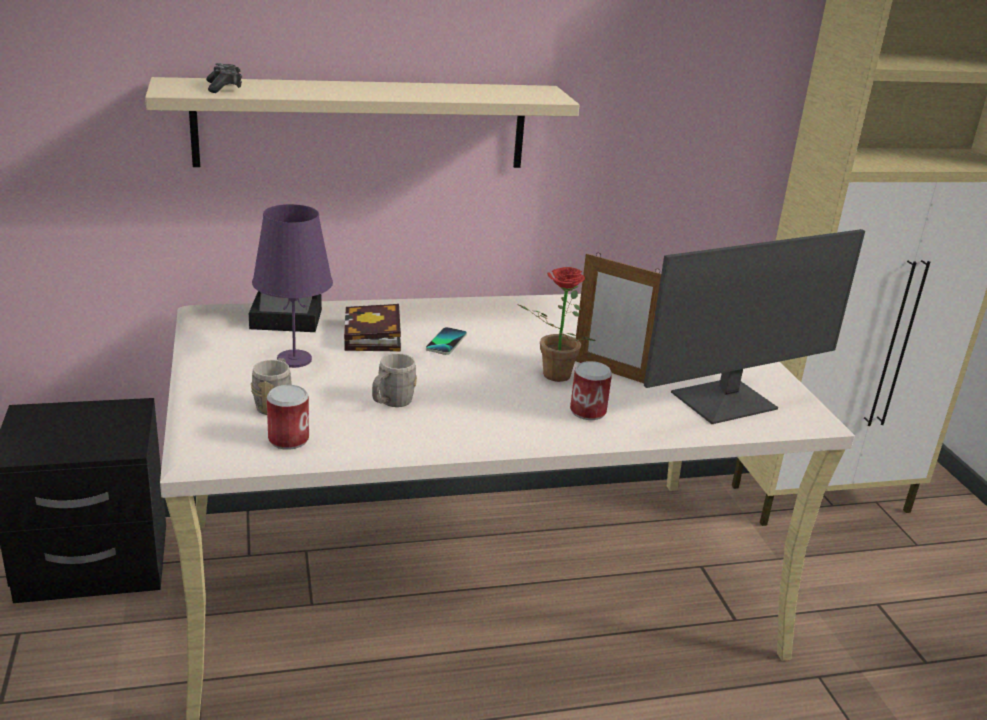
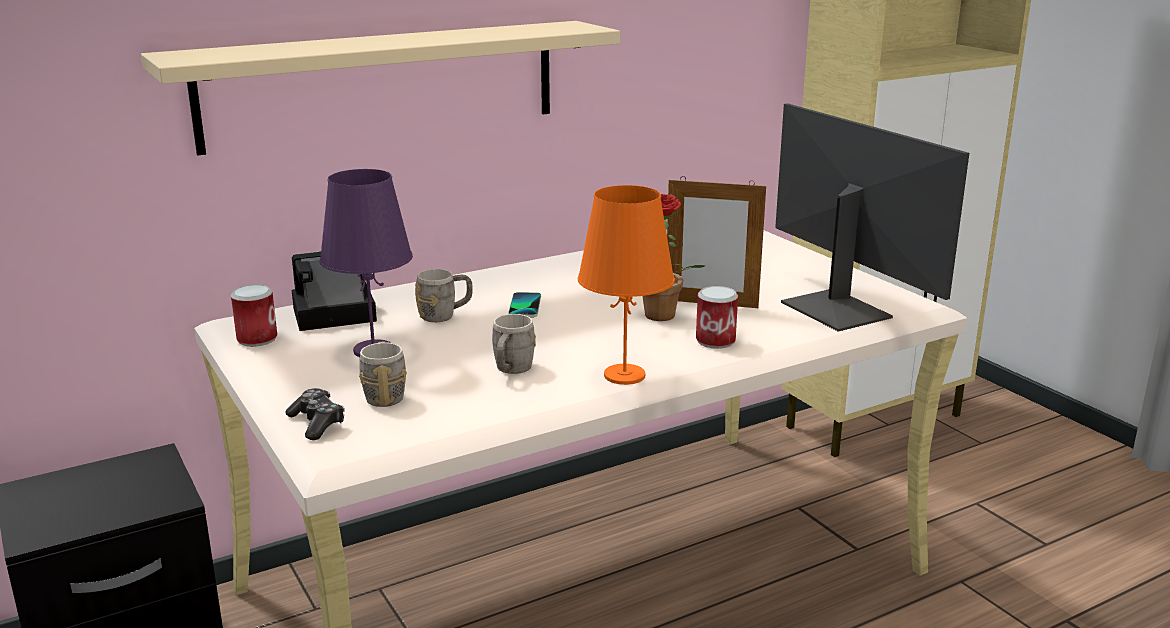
camera: 15 degrees left, 5 degrees down
(224, 87) = (239, 52): game controller -> game controller (317, 423)
(288, 439) = (426, 425): can -> can (257, 339)
(374, 337) = (445, 315): book -> grey mug
(483, 428) = (624, 375): none -> orange table lamp
(726, 402) = (837, 309): monitor -> monitor turned 75 degrees counterclockwise

